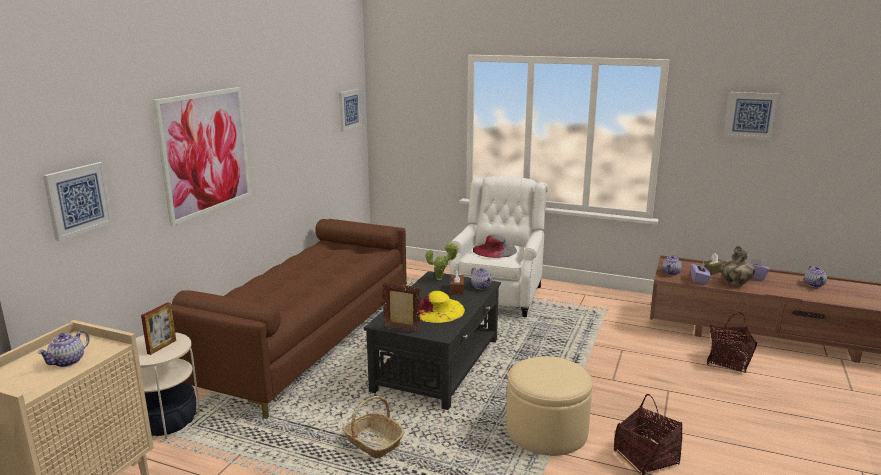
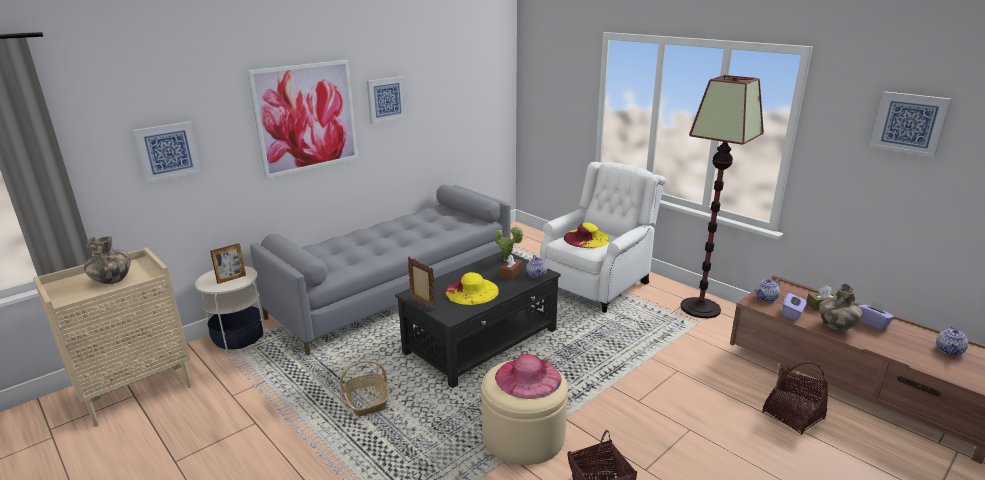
camera: 25 degrees right, 5 degrees up
(67, 362) = (113, 280): teapot -> vase
(307, 338) = (396, 291): brown sofa -> grey sofa
(349, 109) = (491, 82): picture -> picture (386, 99)
(494, 250) = (586, 238): grey hat -> yellow hat
(551, 370) = (528, 377): none -> pink hat
(598, 299) = (700, 308): none -> floor lamp

